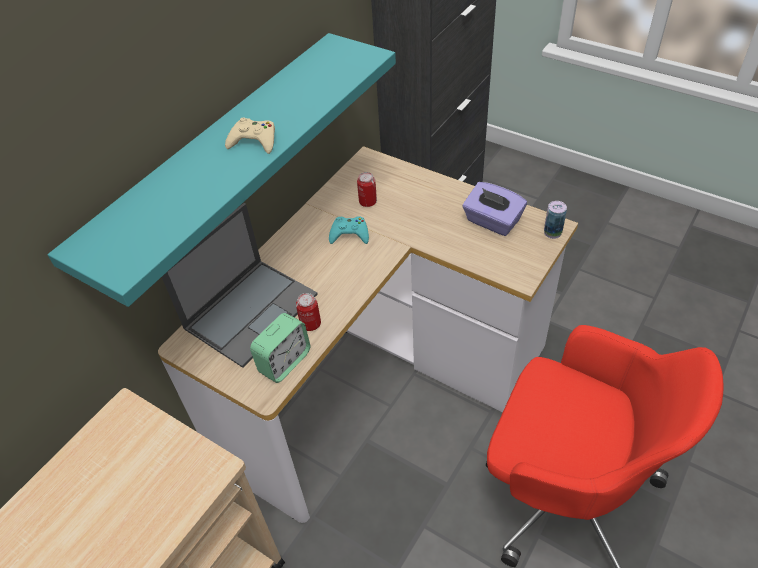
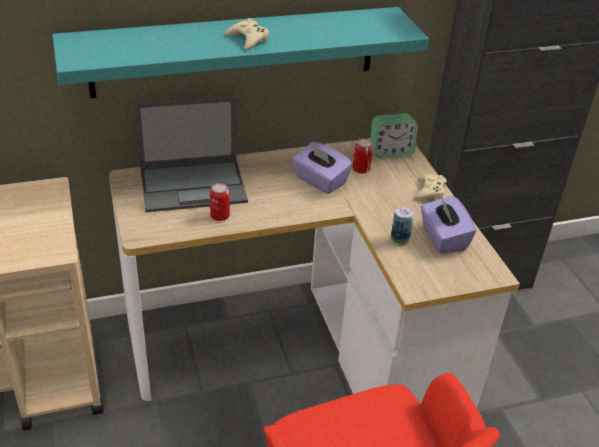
camera: 35 degrees right, 10 degrees down
(284, 362) = (174, 226): alarm clock -> alarm clock (391, 152)
(349, 234) = (320, 181): turquoise game controller -> purple tissue box
(438, 187) = (429, 191): none -> beige game controller
(552, 232) = (485, 275): can -> can (399, 240)

